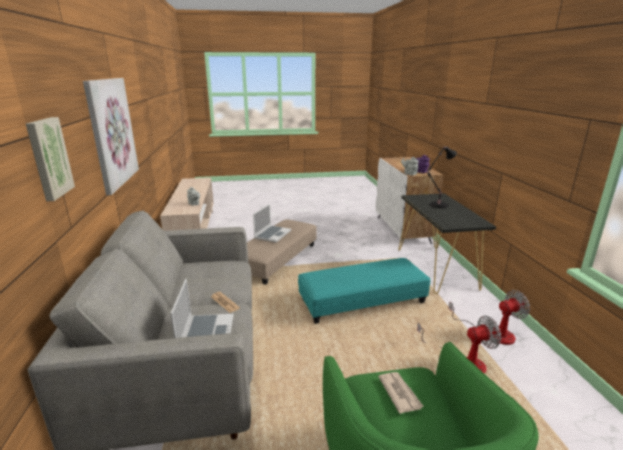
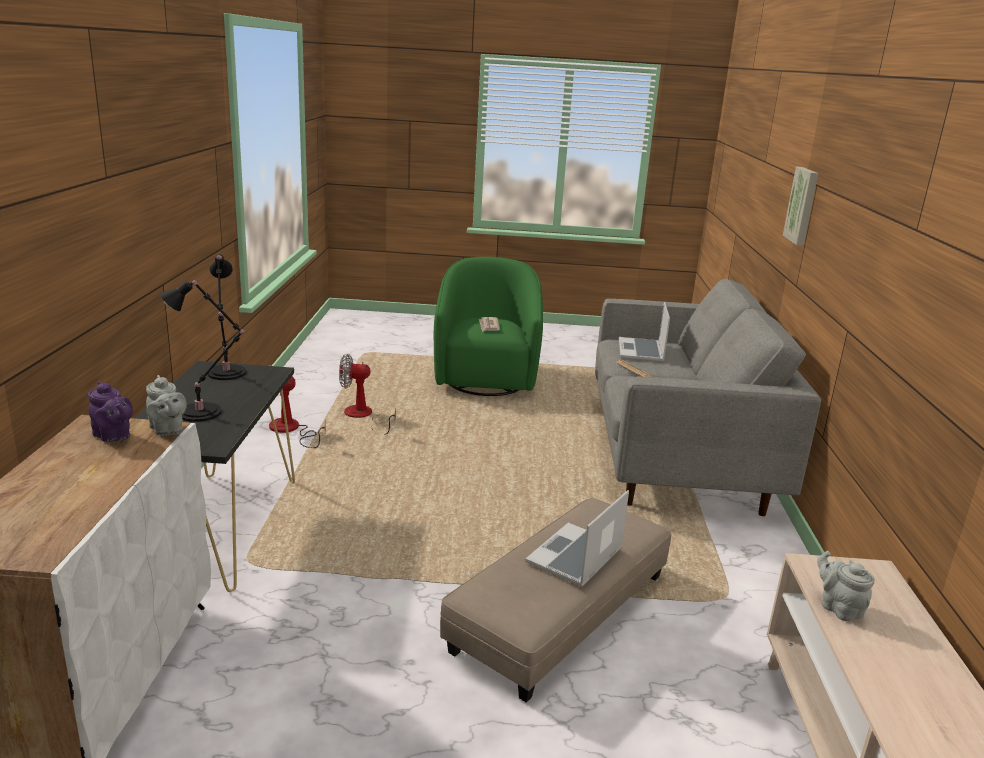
camera: 170 degrees left, 0 degrees up
(112, 132) = (877, 253): picture -> none
(362, 301) = (423, 491): turquoise ottoman -> none
(465, 221) = (226, 374): none -> black table lamp

